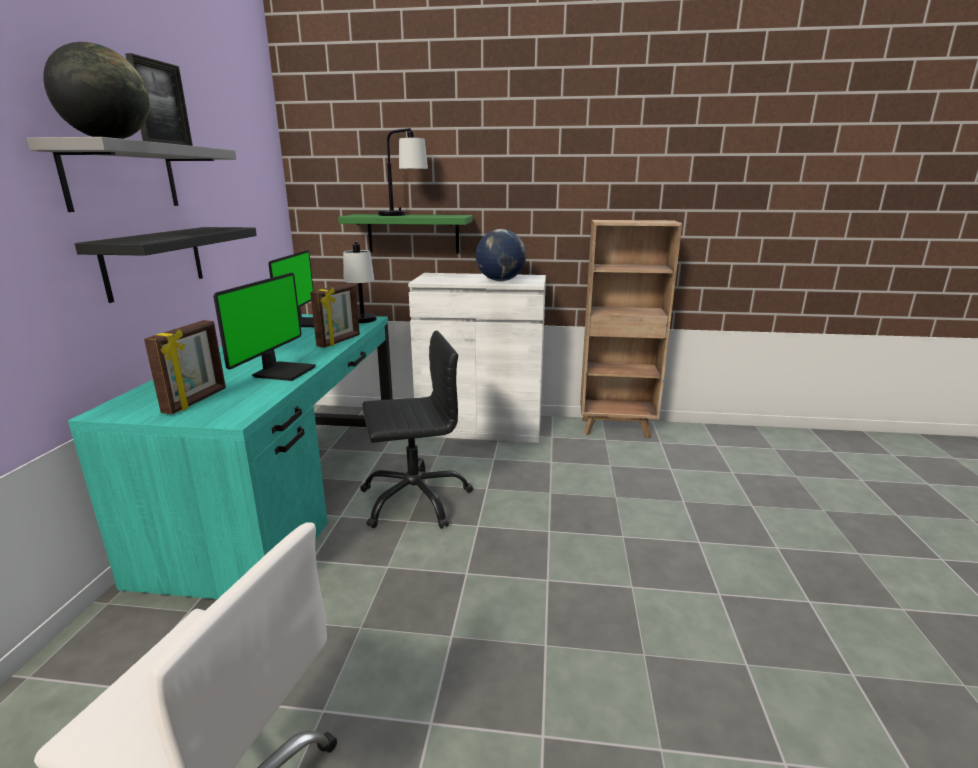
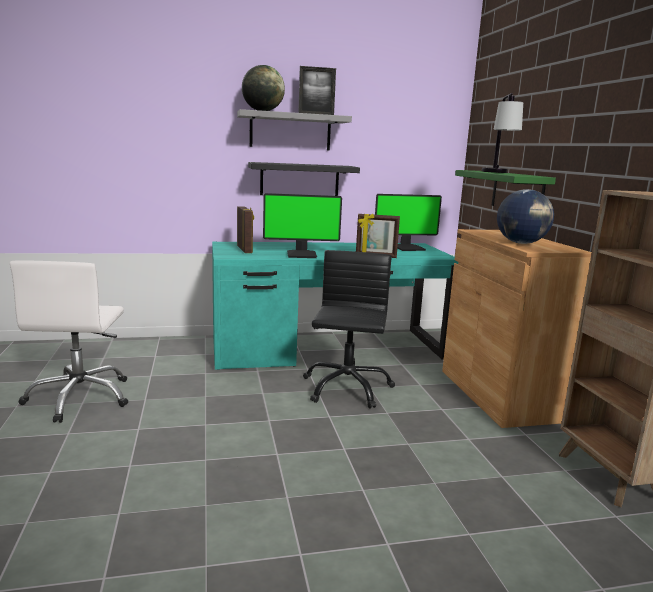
camera: 70 degrees right, 5 degrees down
(196, 401) = (245, 250): picture frame -> picture frame turned 105 degrees counterclockwise
(363, 323) = (430, 256): table lamp -> none
(415, 499) = (346, 387): black office chair -> black office chair turned 135 degrees counterclockwise
(480, 426) = (497, 394): white cabinet -> brown cabinet

